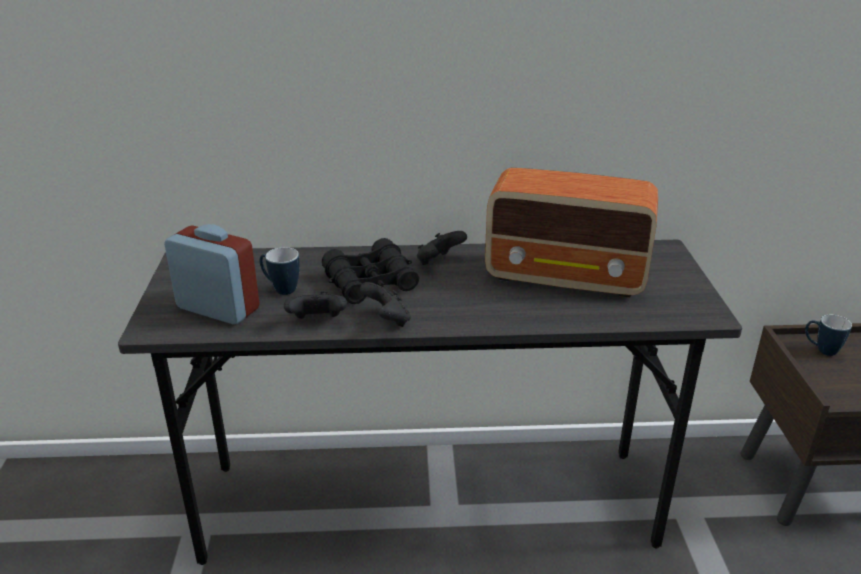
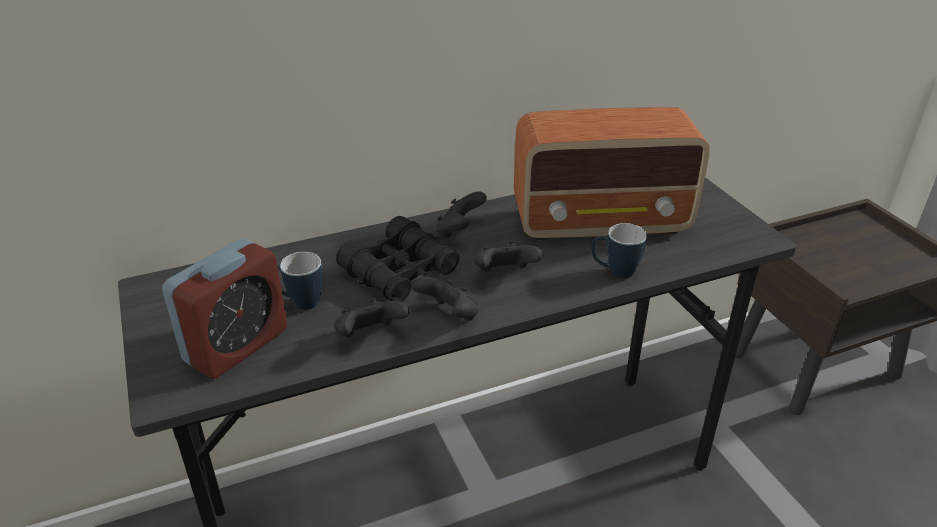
camera: 20 degrees left, 5 degrees up
(218, 308) = (237, 346): alarm clock -> alarm clock turned 120 degrees clockwise
(454, 300) = (505, 275): none -> black game controller
(821, 350) = (808, 242): mug -> mug (614, 272)

